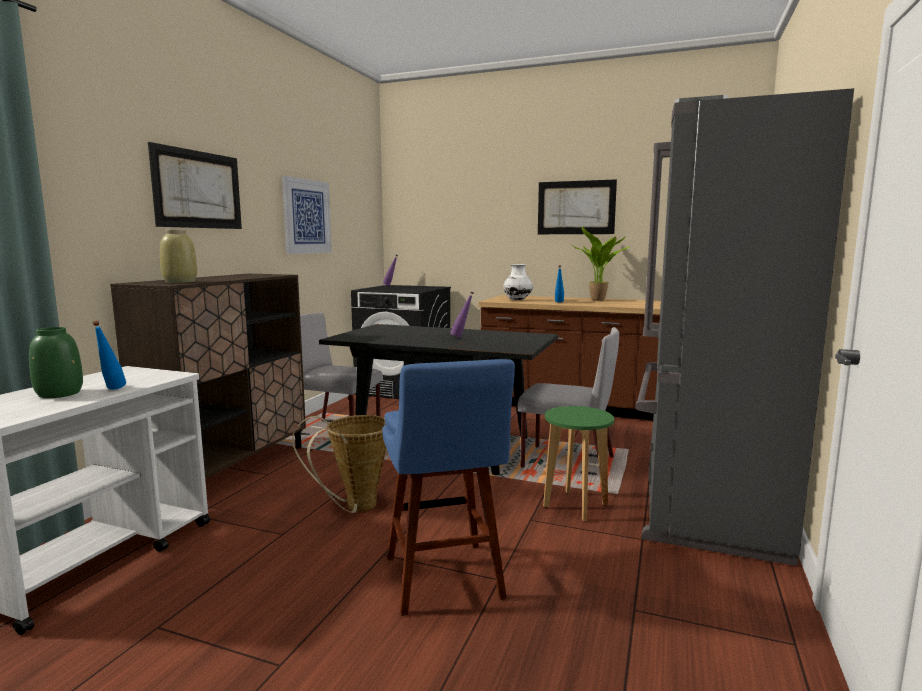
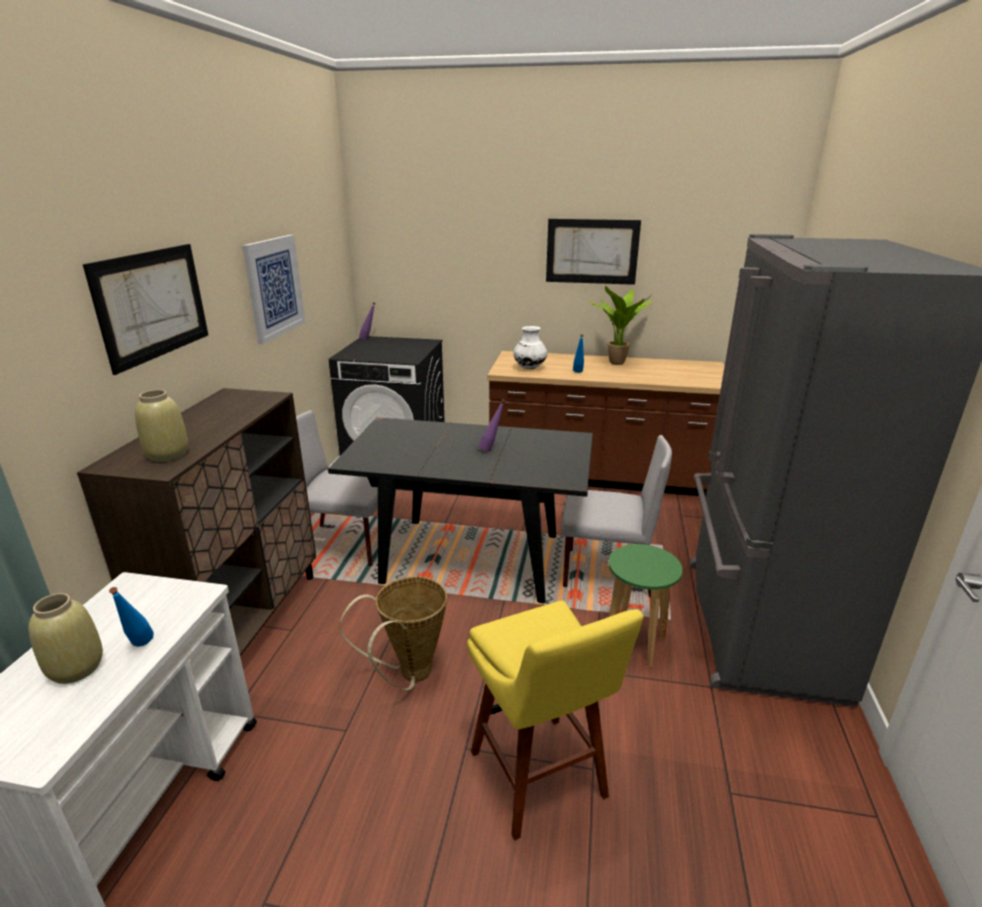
camera: 10 degrees left, 15 degrees up
(59, 394) = (77, 669): green vase -> beige vase
(444, 581) = (540, 780): blue stool -> yellow stool

